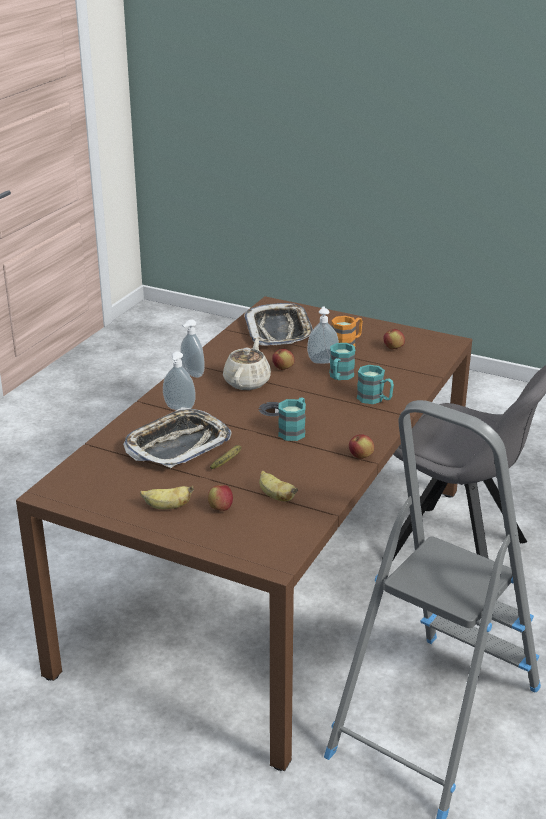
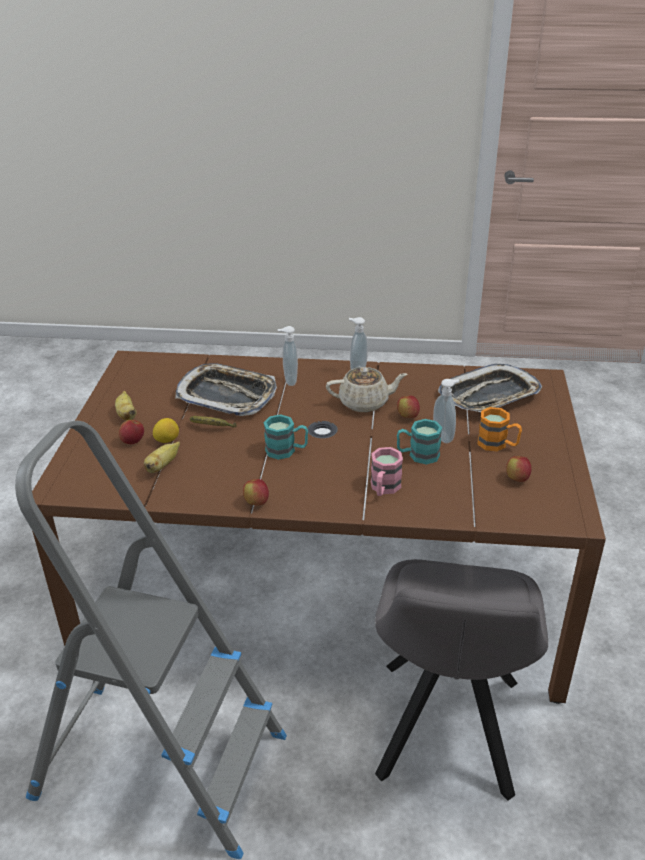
camera: 70 degrees right, 5 degrees up
(233, 488) = (167, 440): none -> lemon
(375, 399) = (384, 488): turquoise mug -> pink mug

